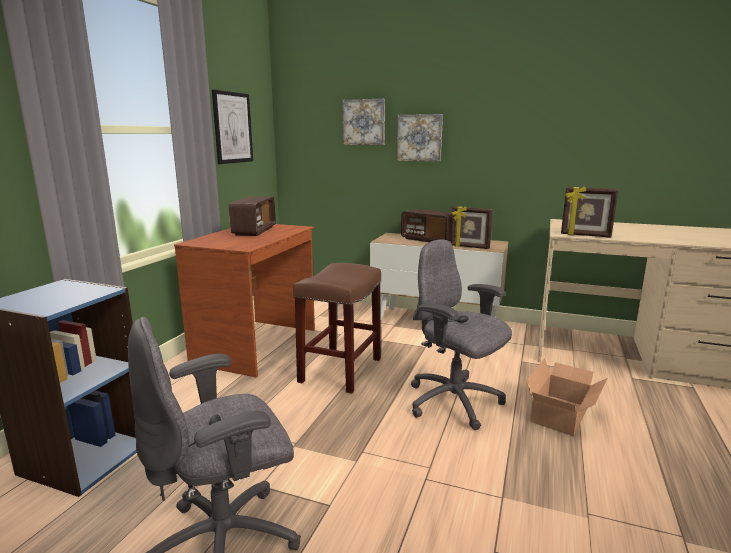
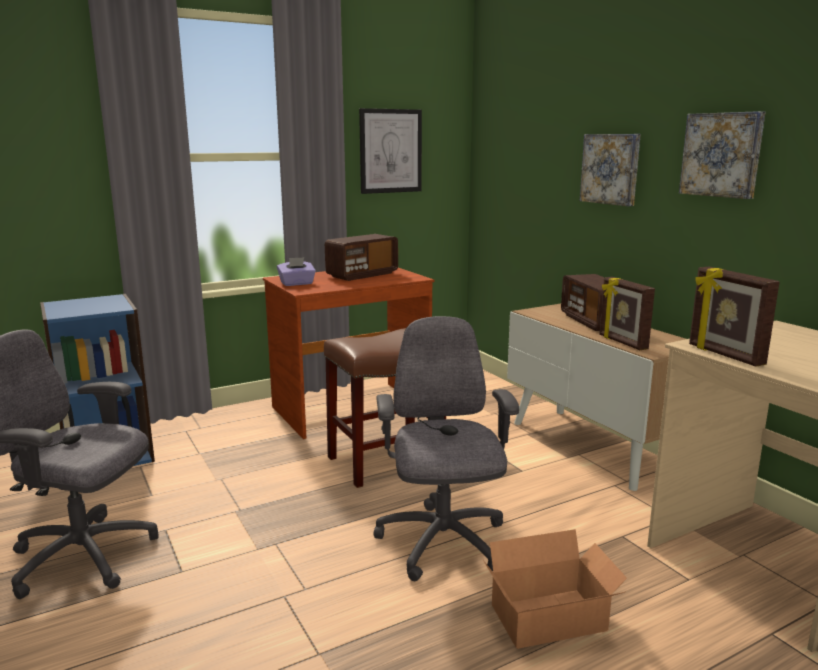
camera: 40 degrees right, 0 degrees up
(222, 243) = (297, 283): none -> purple tissue box
(364, 122) = (553, 144): picture -> picture (722, 154)

